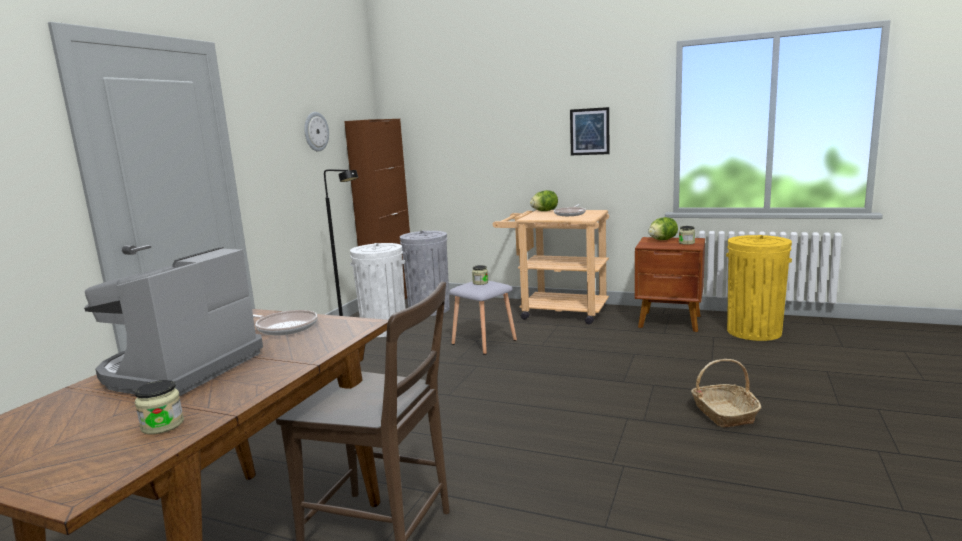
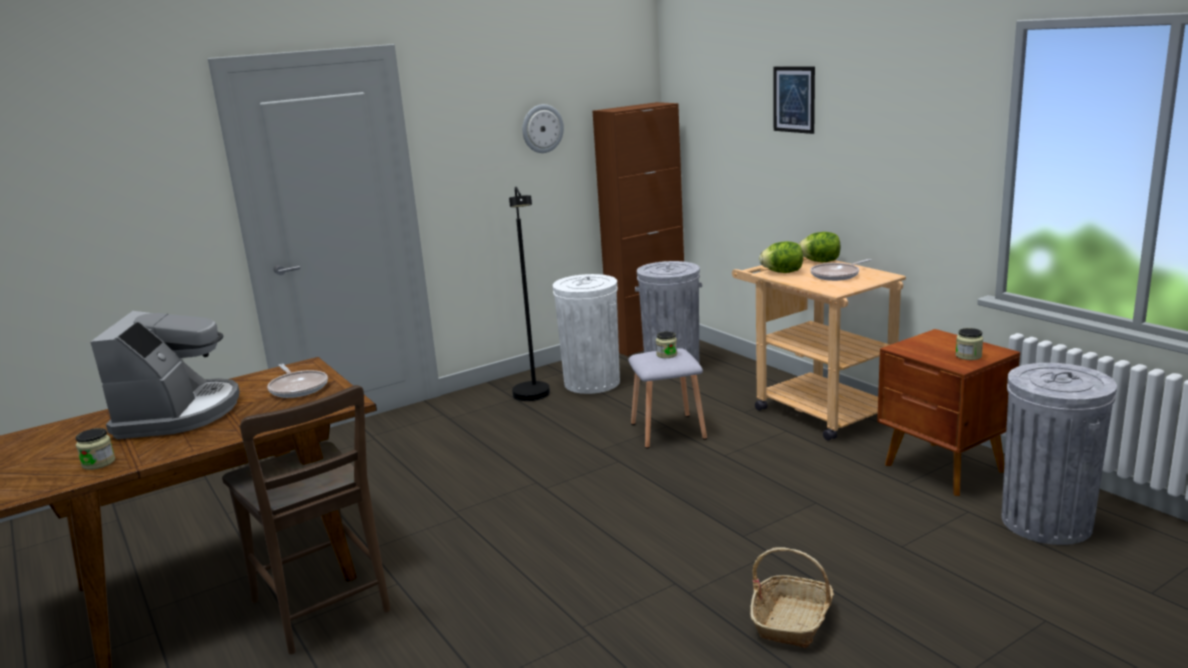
camera: 35 degrees right, 5 degrees up
(181, 369) = (179, 413): coffee machine -> coffee machine turned 120 degrees clockwise
(589, 131) = (891, 152): picture -> picture (794, 99)
(662, 240) = (947, 342): lettuce -> lettuce (782, 272)
(754, 331) = (1046, 522): yellow trash can -> grey trash can

